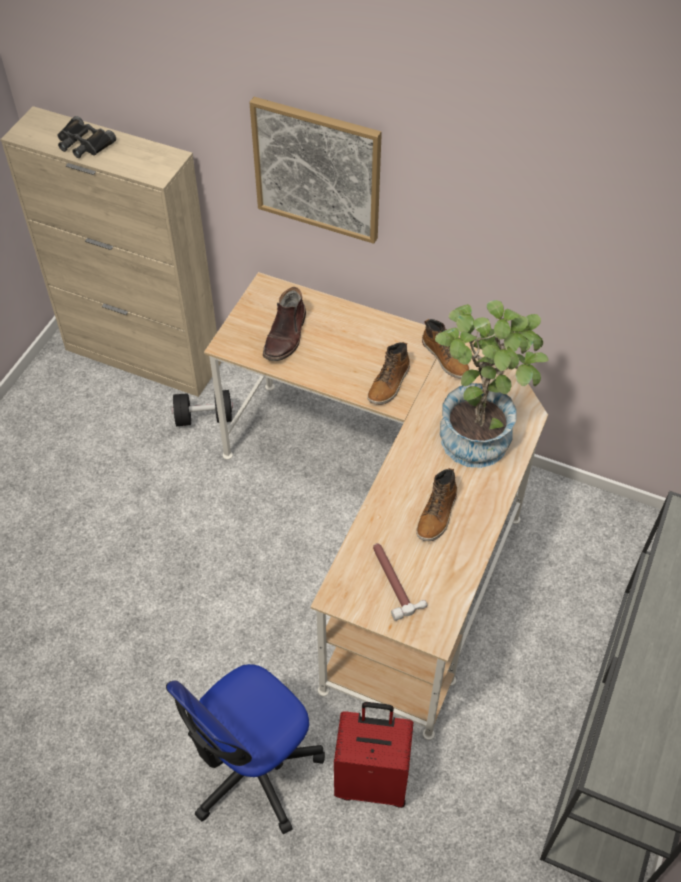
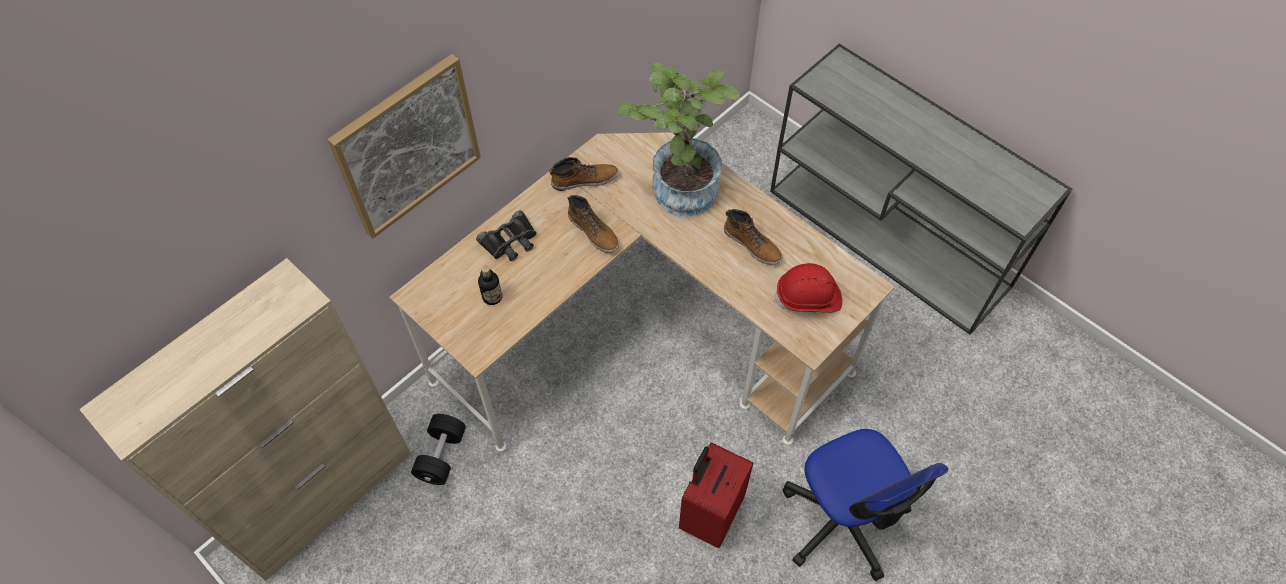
camera: 70 degrees left, 5 degrees up
(84, 143) = (197, 364): black binoculars -> black binoculars (510, 241)
(286, 336) = (492, 297): brown boot -> bottle
(372, 780) = (879, 428): red suitcase -> red suitcase (710, 514)
(394, 580) = (808, 298): hammer -> red hard hat

